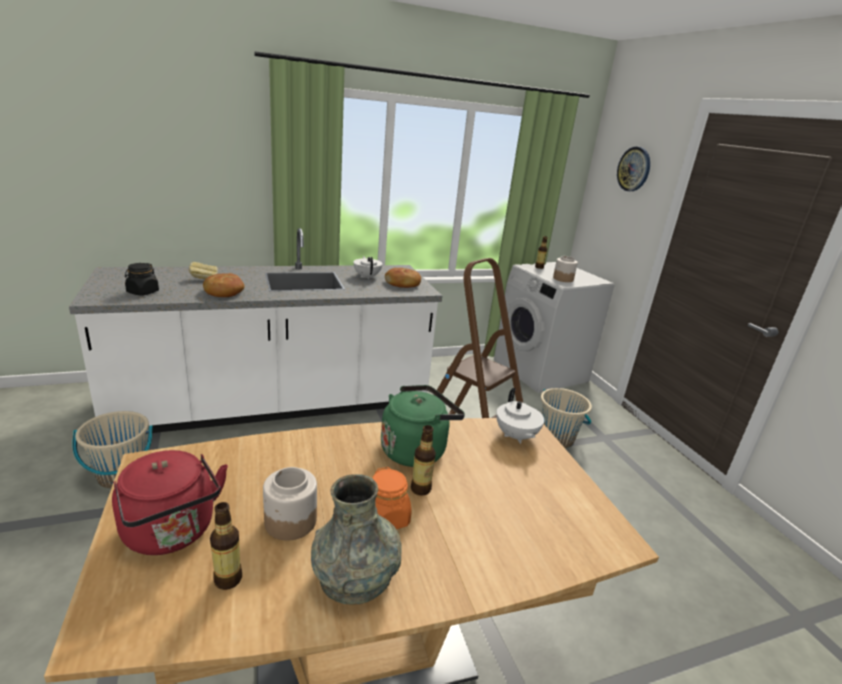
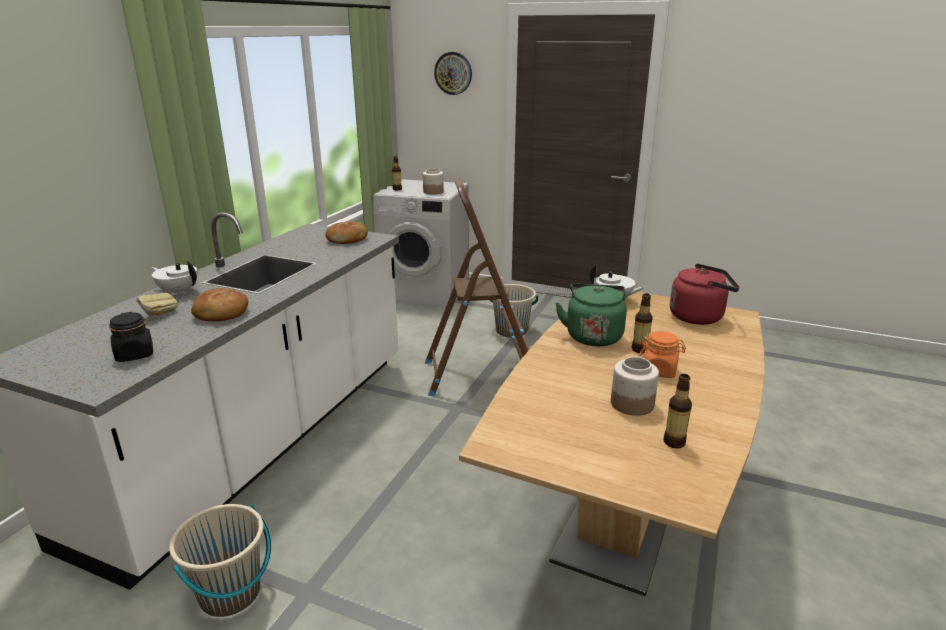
camera: 45 degrees left, 0 degrees up
(172, 533) = (602, 453): red kettle -> red kettle (699, 317)
(356, 575) = (706, 398): grey vase -> none
(367, 277) = (304, 246): white teapot -> white teapot (178, 292)

